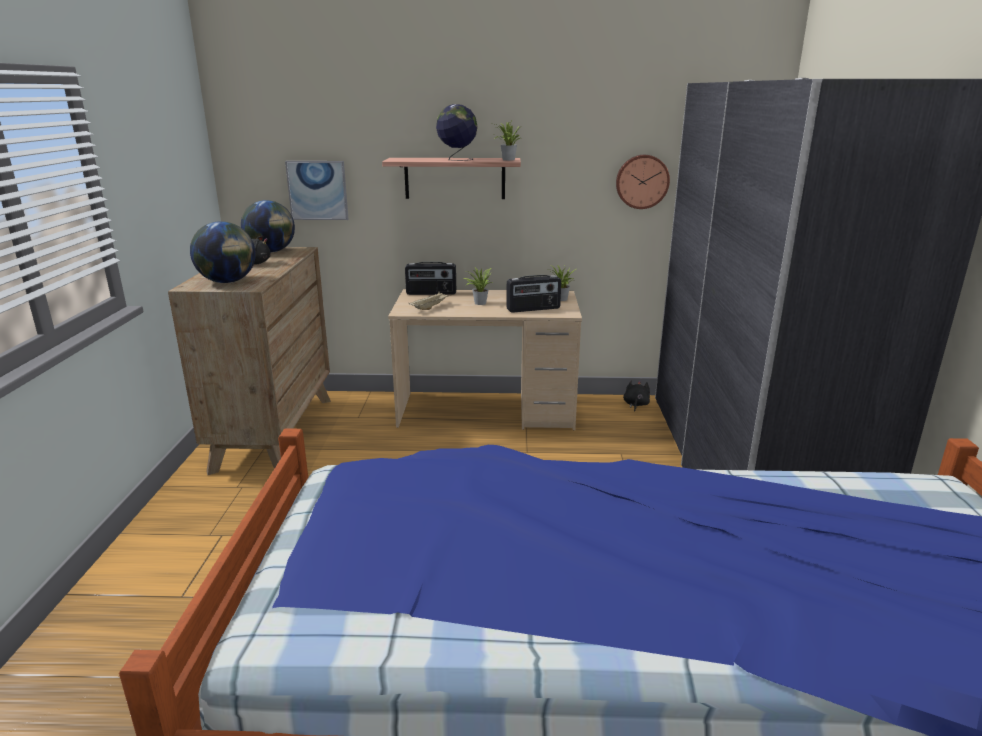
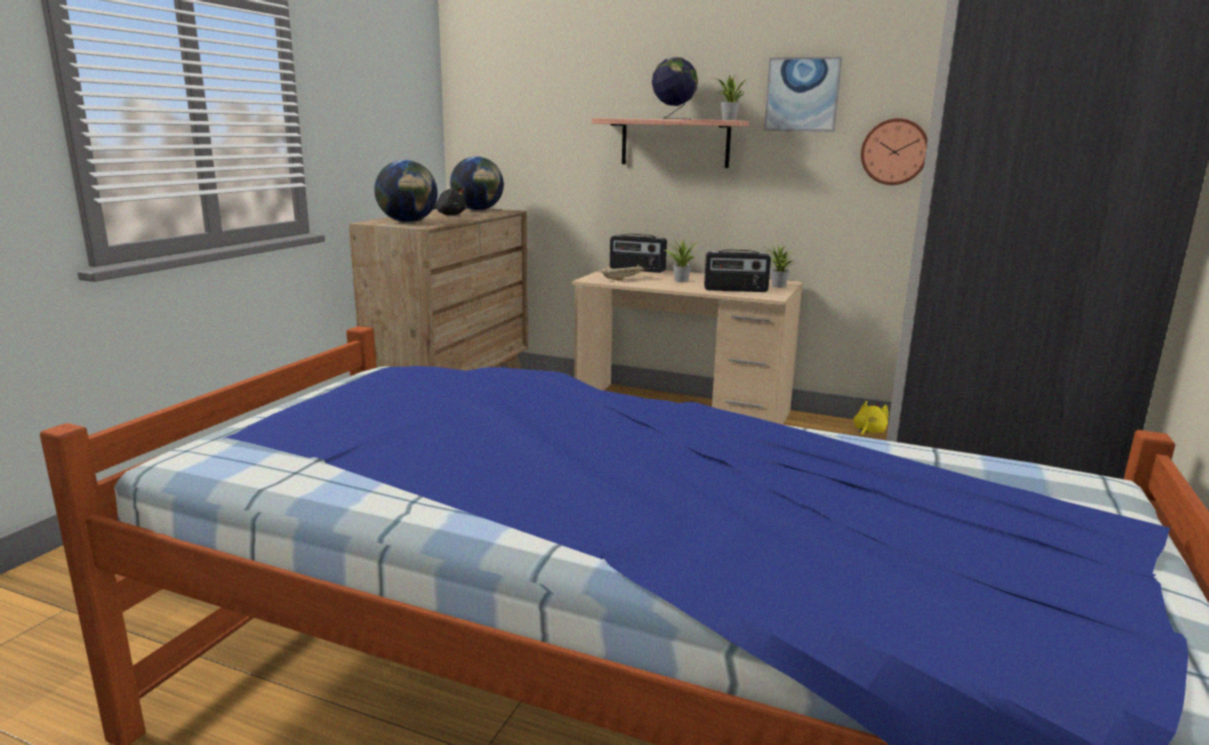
camera: 20 degrees right, 5 degrees down
(317, 190) = (536, 152): picture -> picture (802, 94)
(635, 405) = (868, 431): black plush toy -> yellow plush toy

